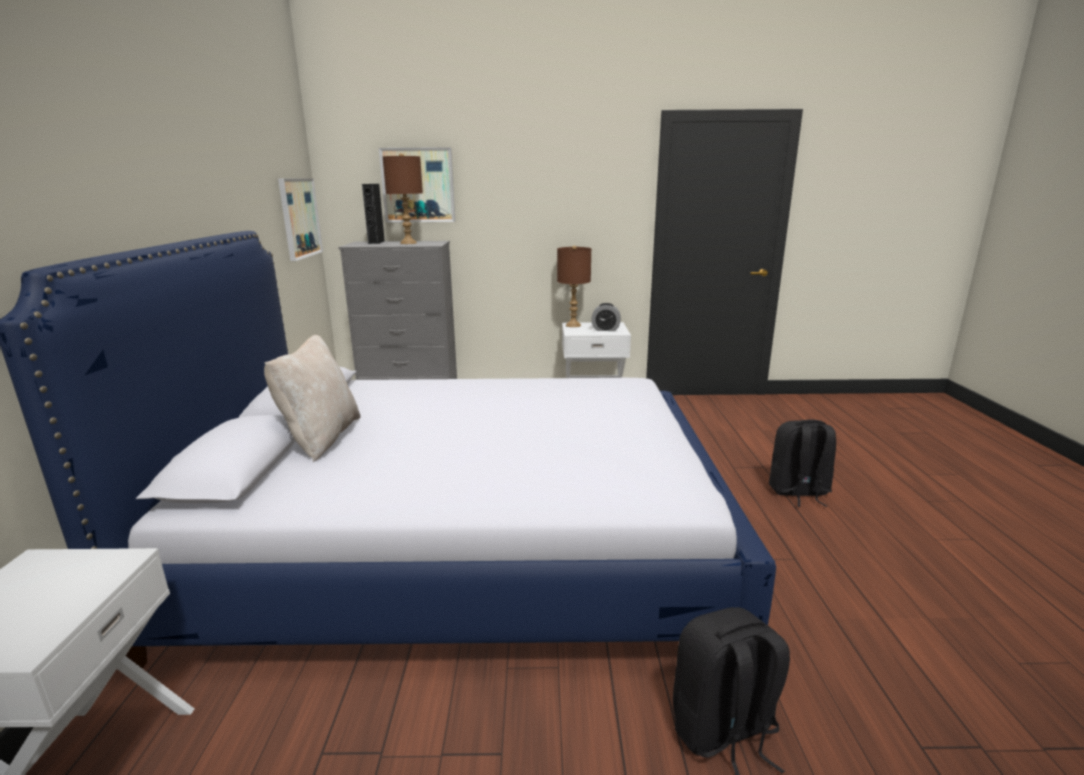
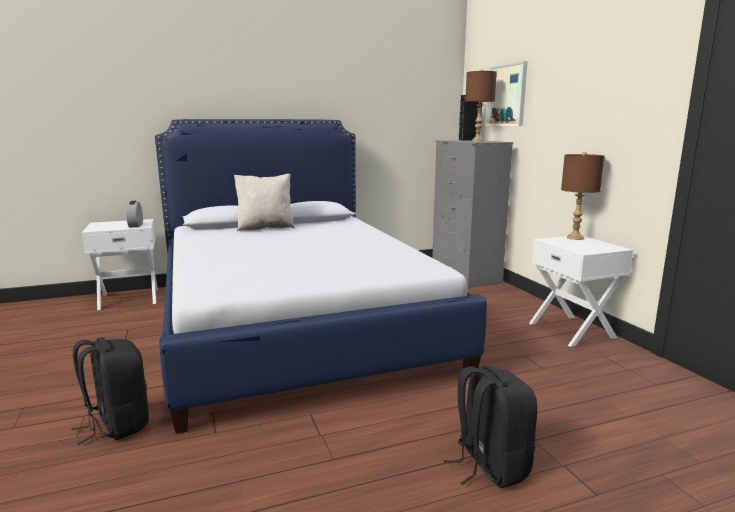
camera: 70 degrees right, 5 degrees down
(299, 218) = (428, 120): picture -> none
(605, 329) = (583, 247): alarm clock -> alarm clock (135, 225)

